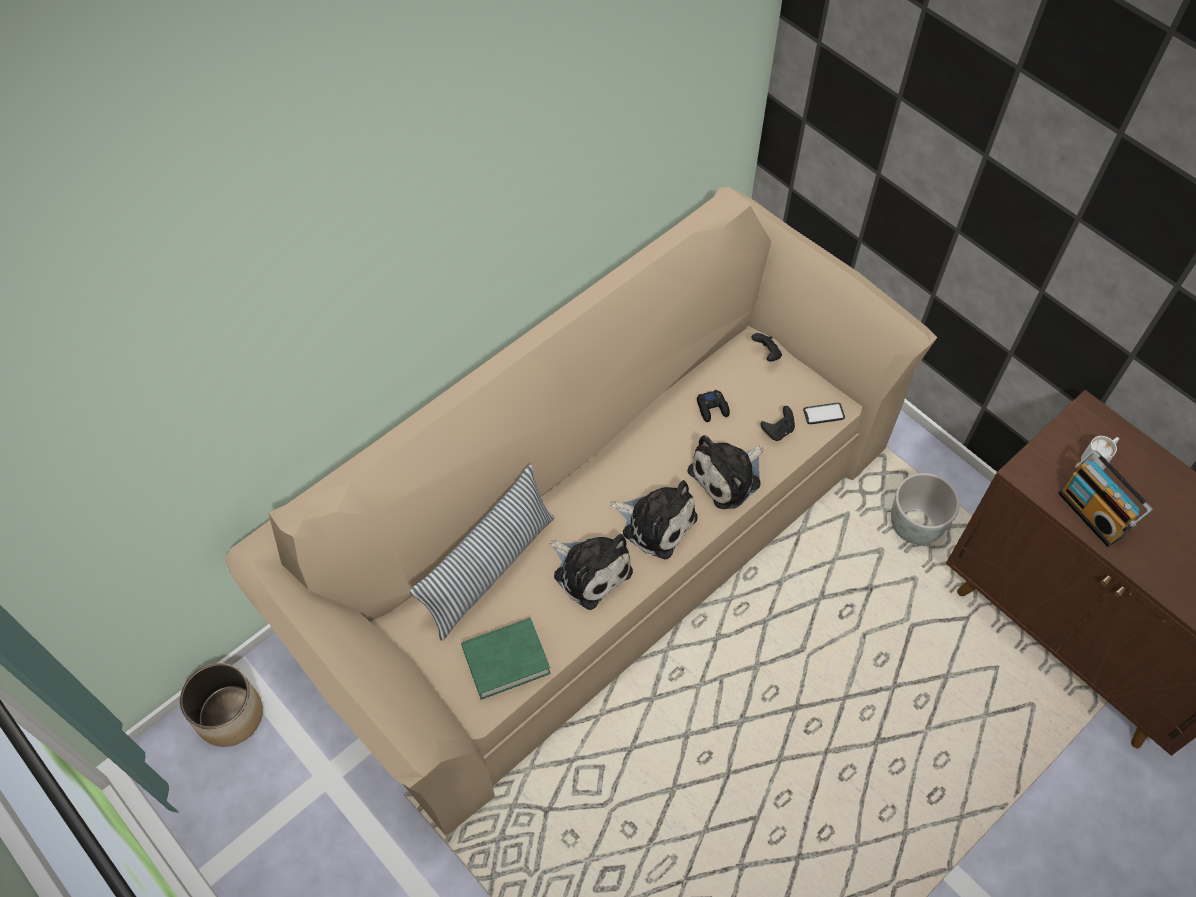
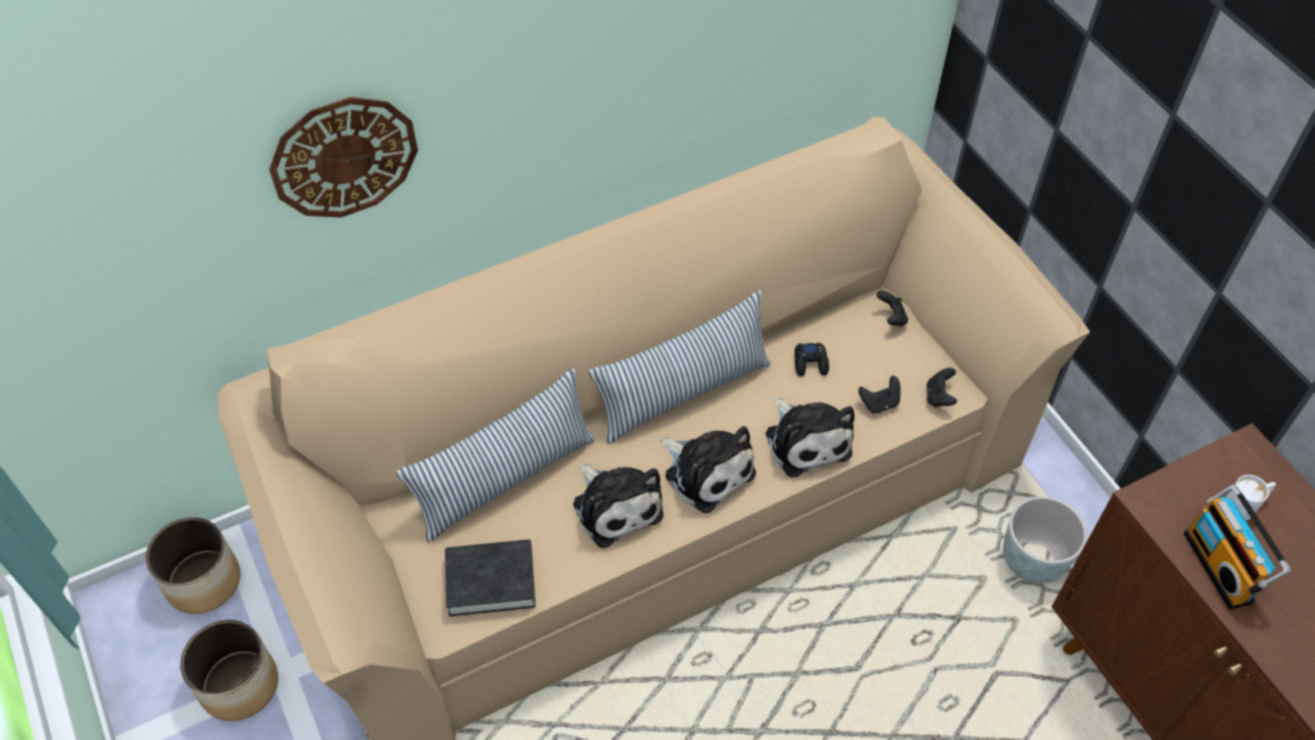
camera: 15 degrees right, 5 degrees down
(293, 795) = (239, 684): none -> planter
(312, 336) = (344, 157): none -> wall clock
(506, 660) = (491, 581): green book -> black book
(615, 459) = (683, 393): none -> pillow
(728, 476) = (806, 440): plush toy -> plush toy turned 90 degrees counterclockwise
(823, 414) = (939, 396): phone -> black game controller

